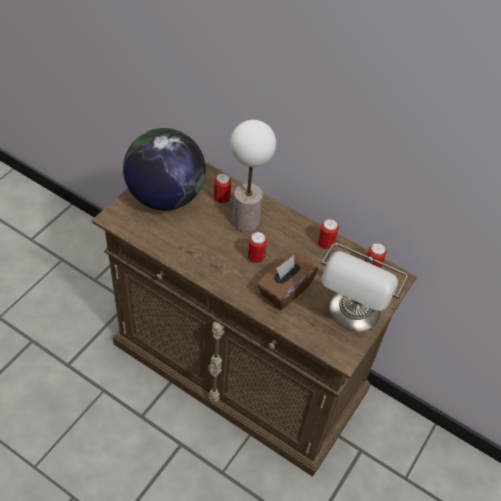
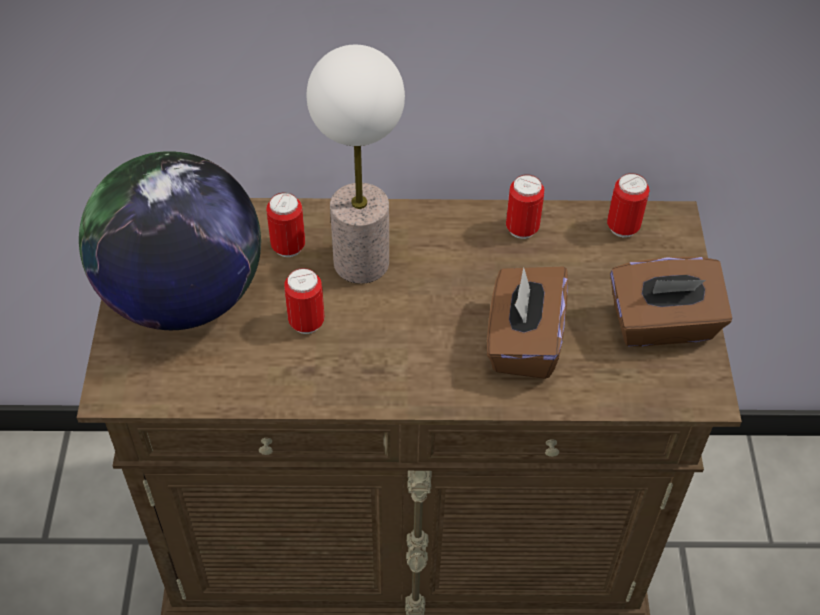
camera: 30 degrees left, 0 degrees up
(256, 258) = (431, 315): can -> can (306, 322)
(351, 318) = (662, 325): white table lamp -> brown tissue box

